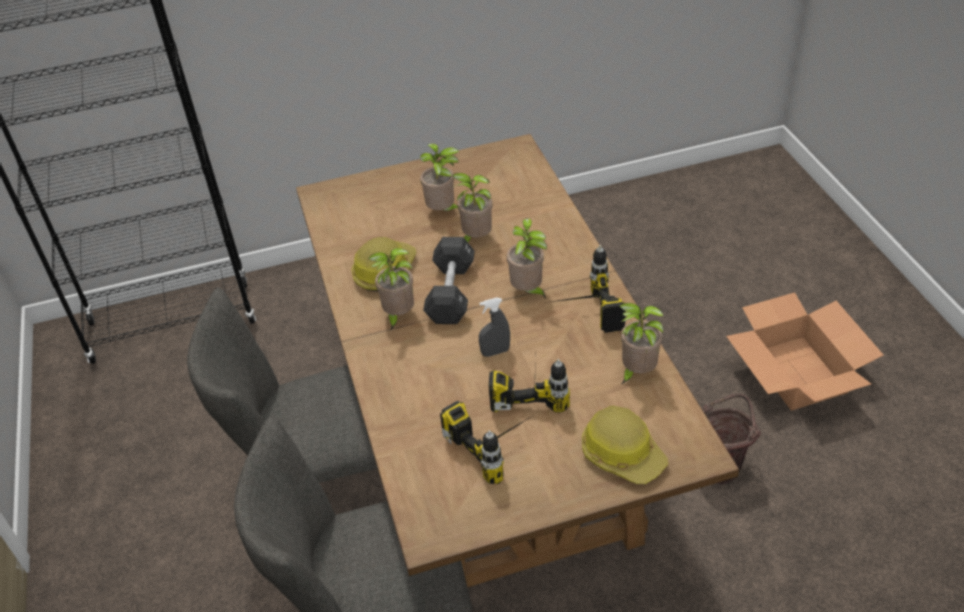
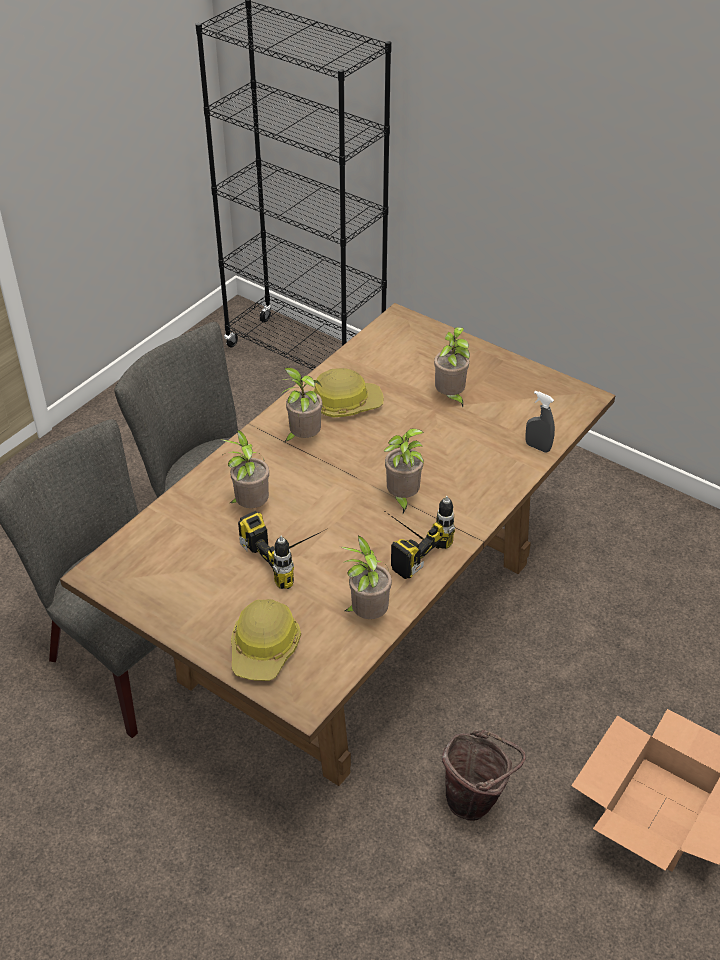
camera: 50 degrees right, 0 degrees up
(451, 293) = (357, 454): black dumbbell -> none
(475, 239) = (436, 434): potted plant -> potted plant (250, 506)
(495, 352) = (313, 514): grey spray bottle -> grey spray bottle (537, 447)
(499, 445) = (214, 568): power drill -> none

